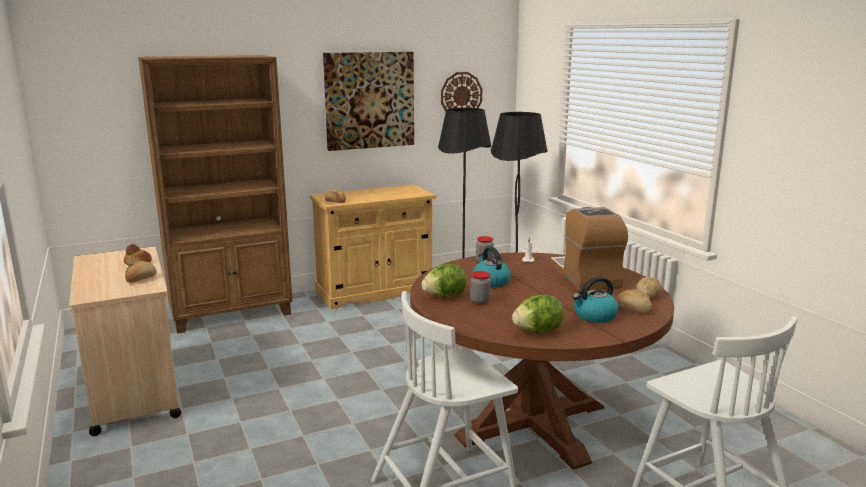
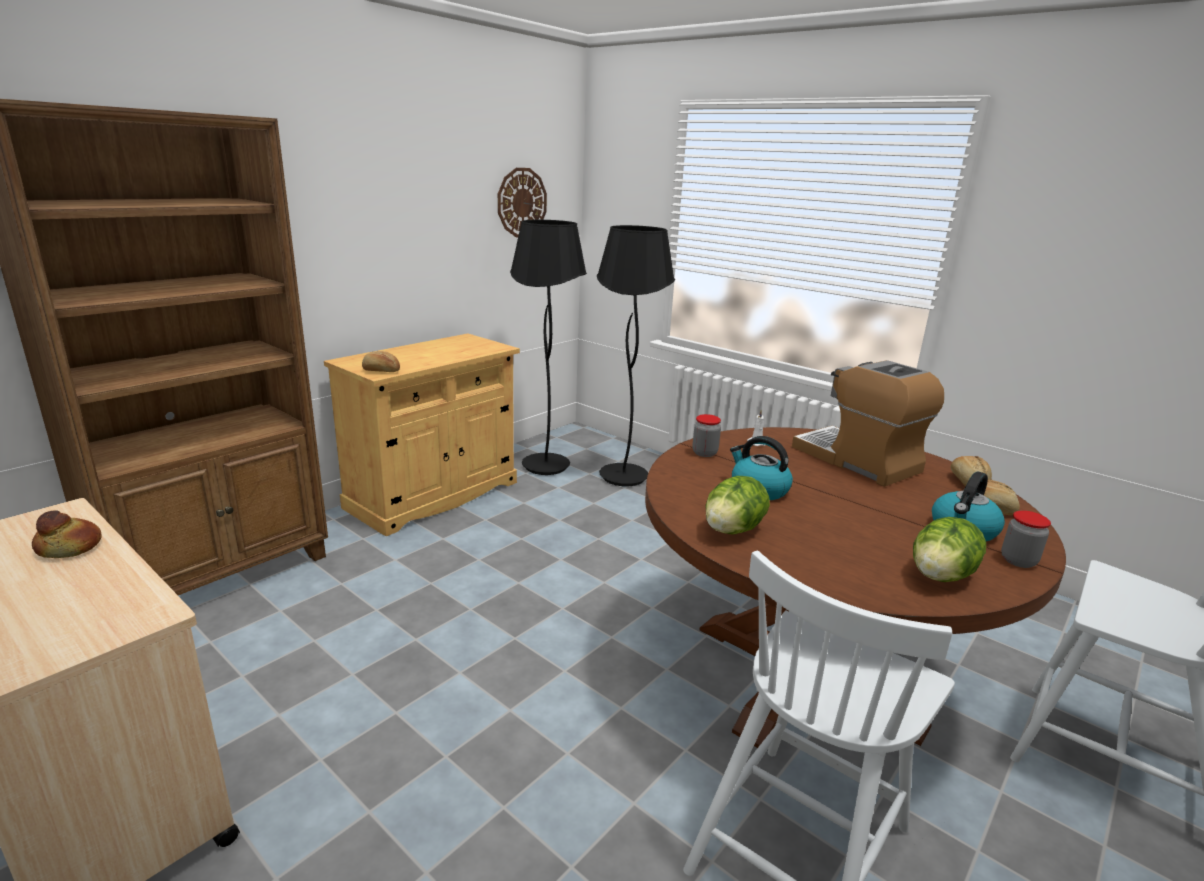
camera: 25 degrees left, 5 degrees up
(141, 279) = (106, 592): bread -> none
(370, 100) = (404, 207): picture -> none
(480, 301) = (791, 530): jar -> jar (1018, 561)

